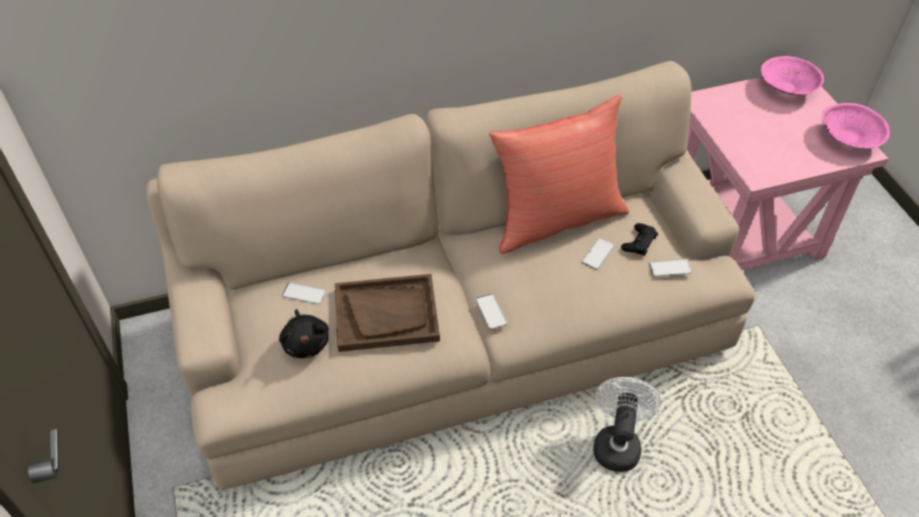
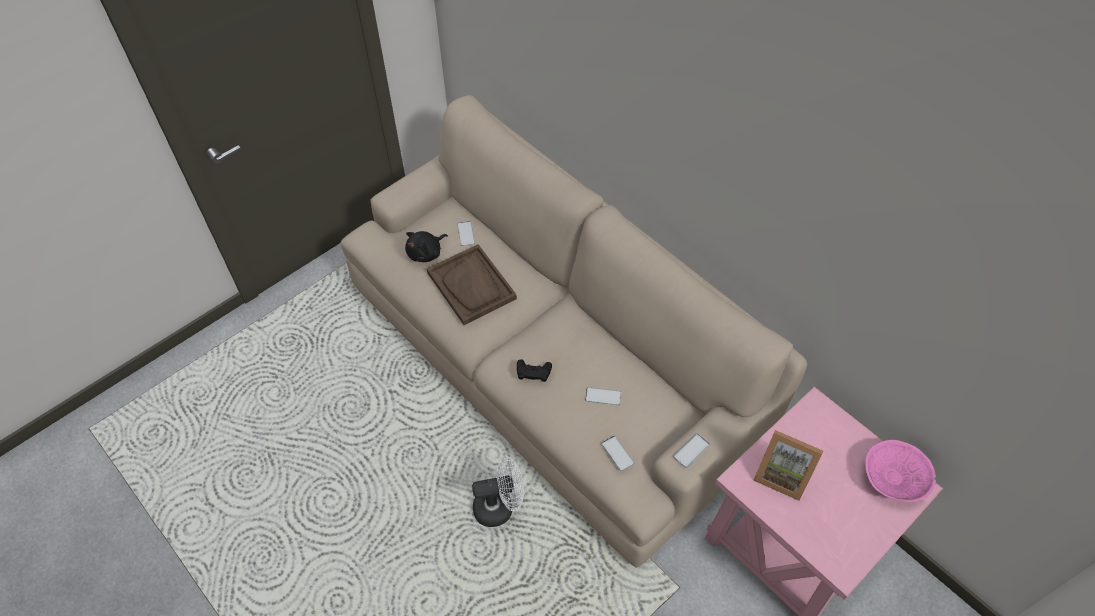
camera: 65 degrees right, 5 degrees up
(491, 311) = (509, 347): phone -> phone (691, 450)
(556, 219) = (624, 355): red pillow -> none
(639, 242) = (633, 422): black game controller -> black game controller (533, 372)
(761, 148) = (782, 474): none -> picture frame
(849, 139) = (851, 553): pink bowl -> none

